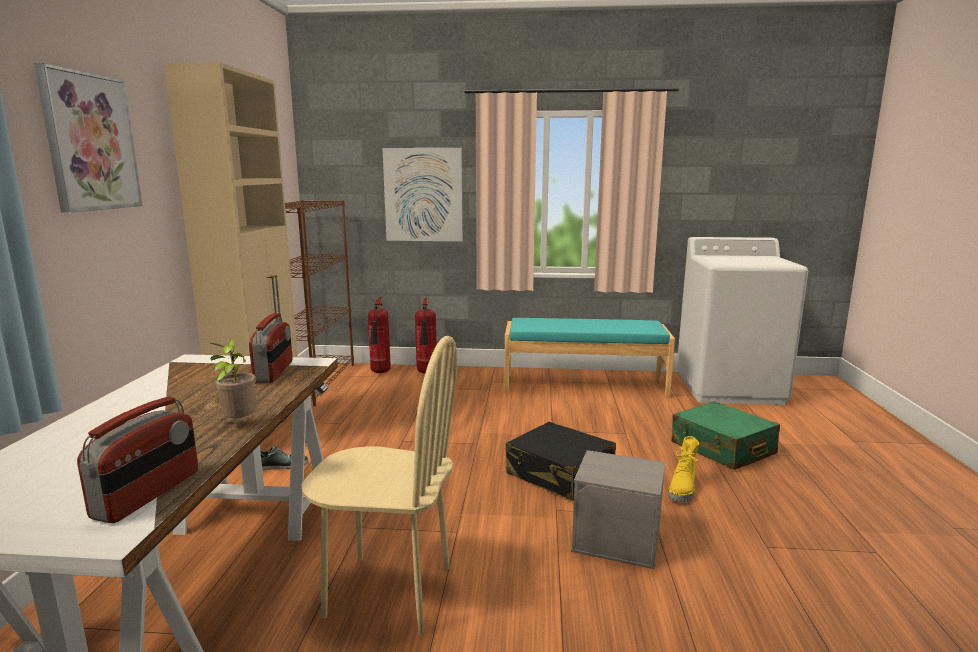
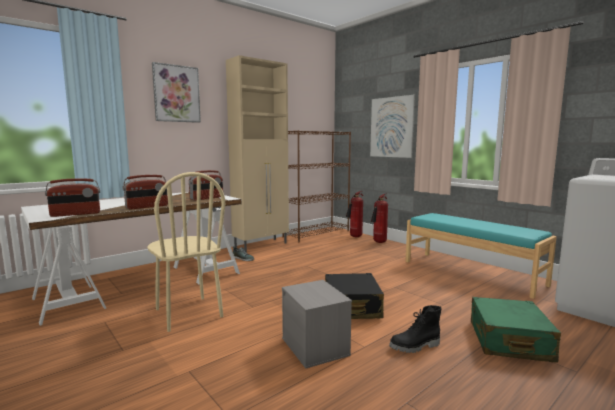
camera: 45 degrees right, 5 degrees down
(238, 424) = (147, 207): potted plant -> radio
(683, 490) = (415, 346): yellow boot -> black boot

